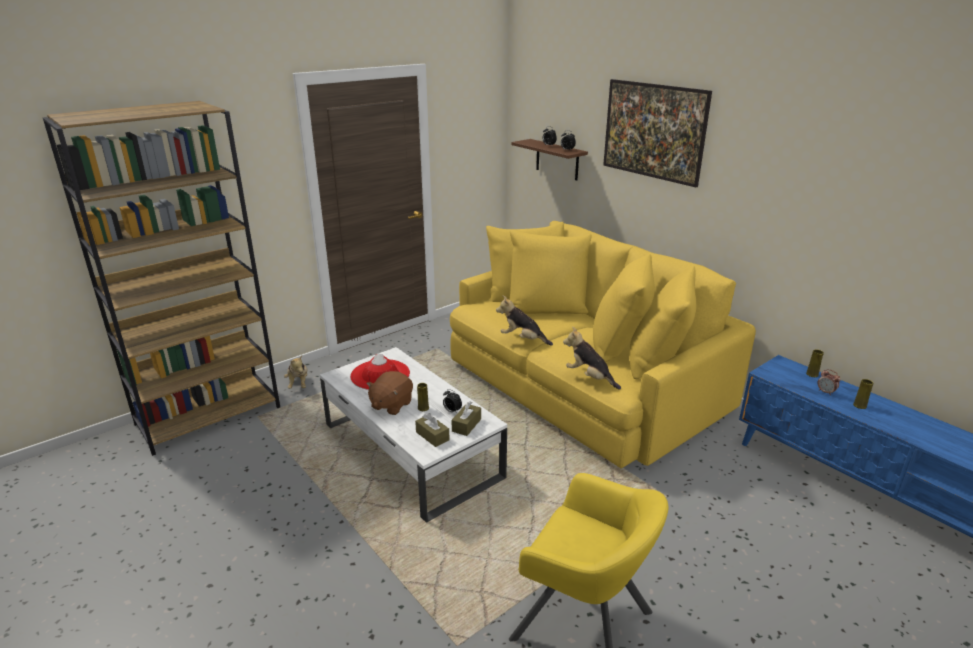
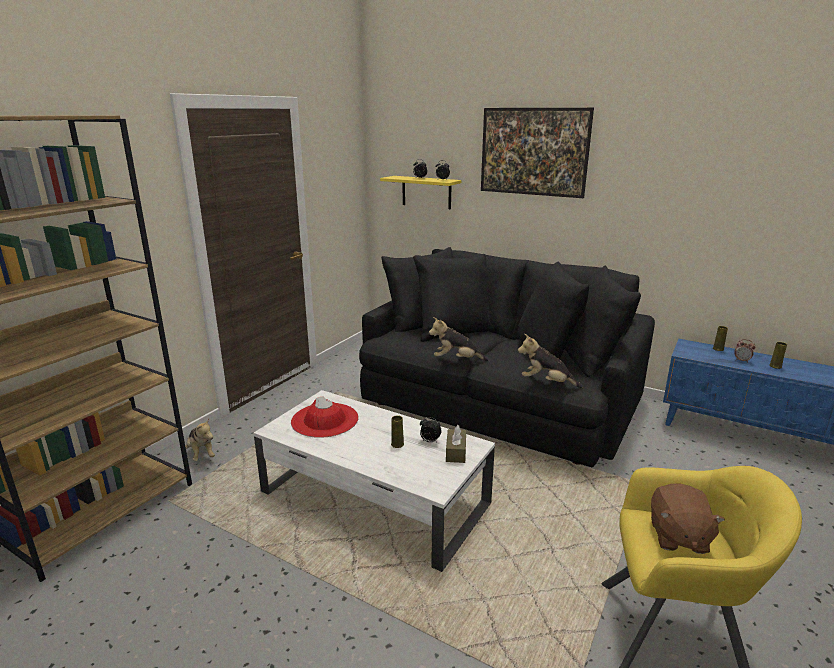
camera: 20 degrees left, 5 degrees down
(391, 405) = (359, 448): brown plush toy -> brown plush toy (677, 536)
(432, 436) = (429, 471): brown tissue box -> none
(557, 160) = (426, 192): brown shelf -> yellow shelf
(584, 384) = (499, 400): yellow sofa -> black sofa

